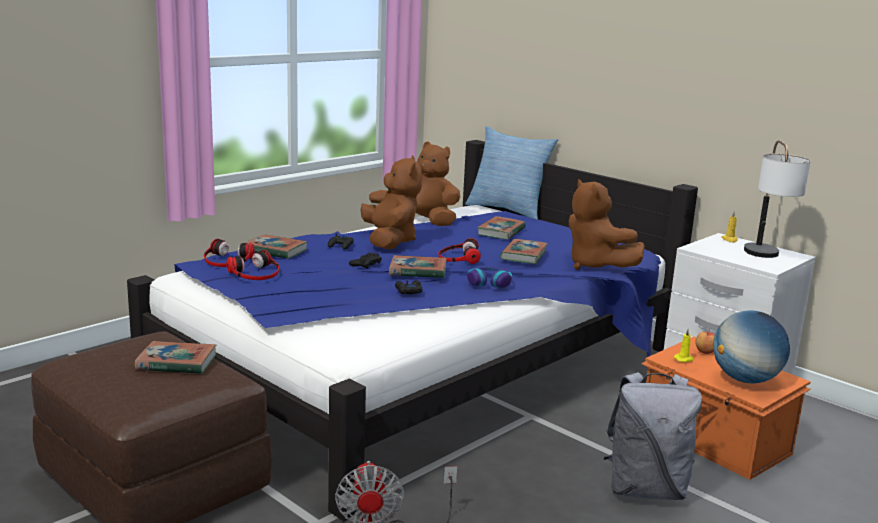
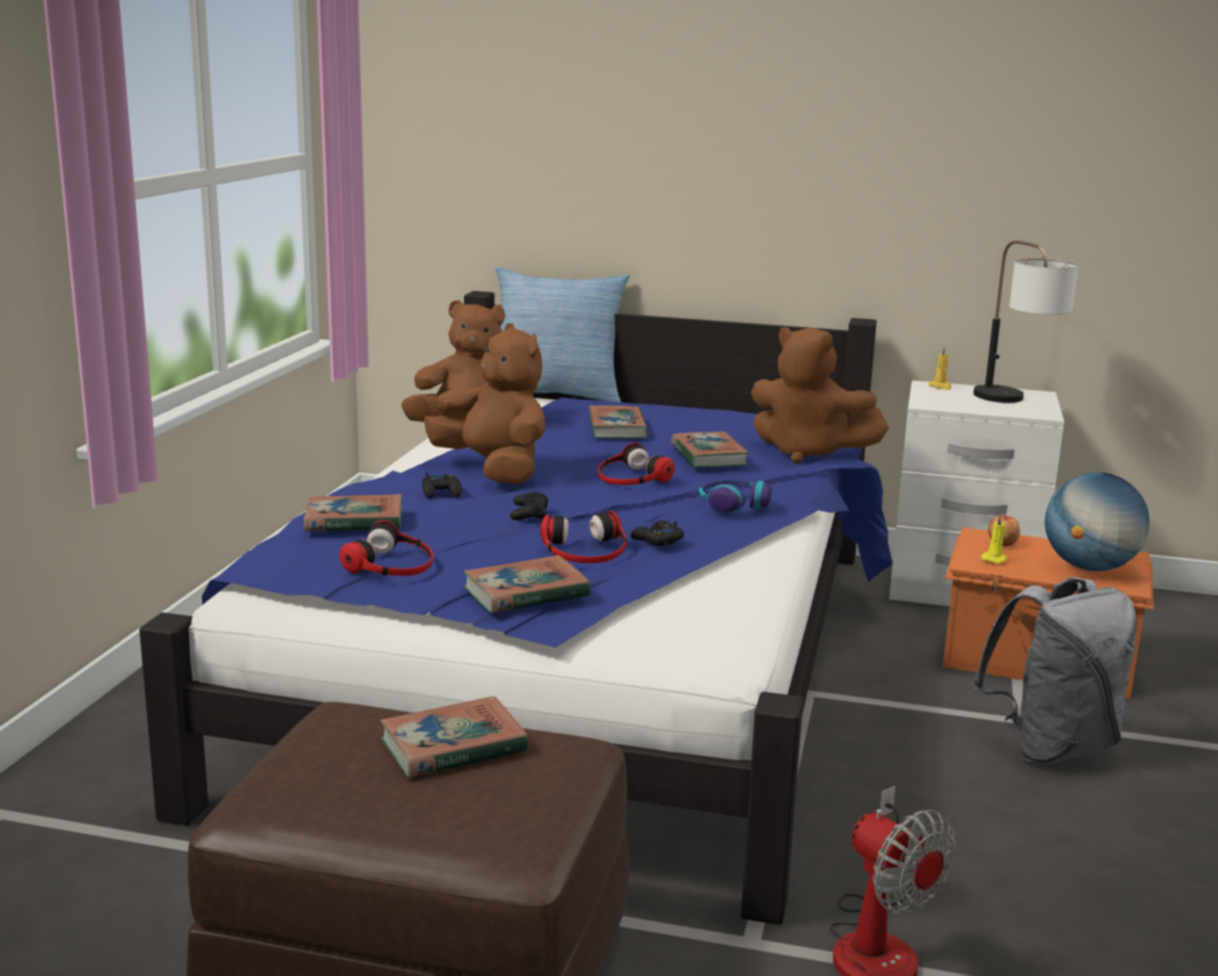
camera: 30 degrees left, 0 degrees up
(227, 260) = (304, 553): headphones -> headphones (585, 549)
(418, 271) = (620, 508): book -> book (526, 593)

